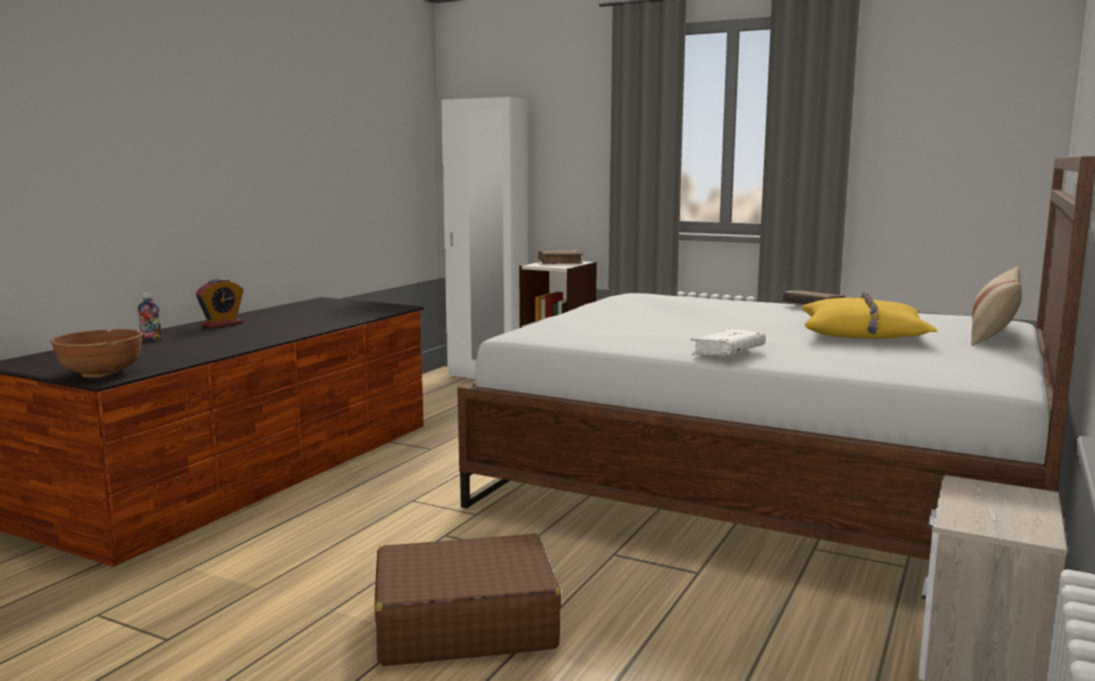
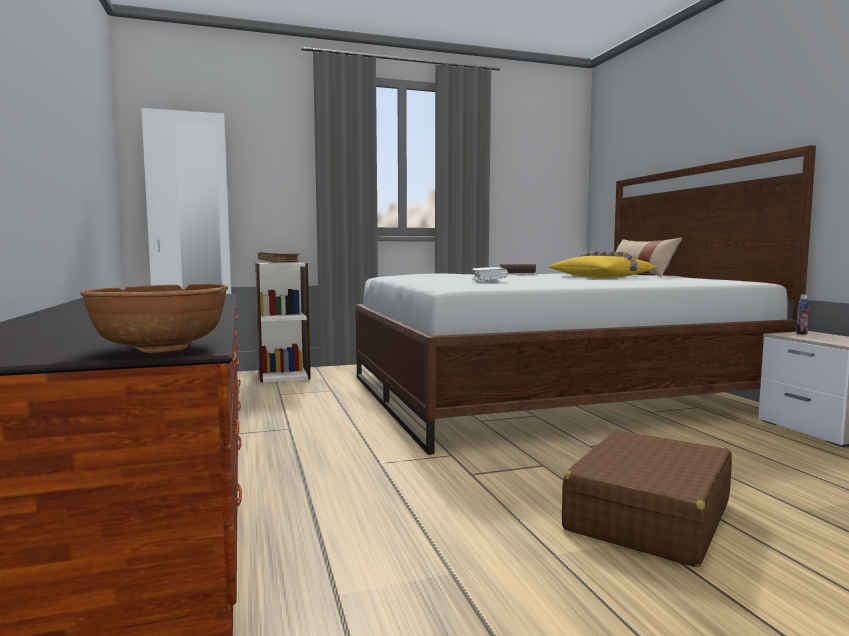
camera: 45 degrees left, 5 degrees down
(151, 339) = (44, 327): bottle -> bottle (801, 333)
(222, 324) = (80, 313): alarm clock -> none
(728, 353) = (610, 282): white book -> white book (489, 280)

